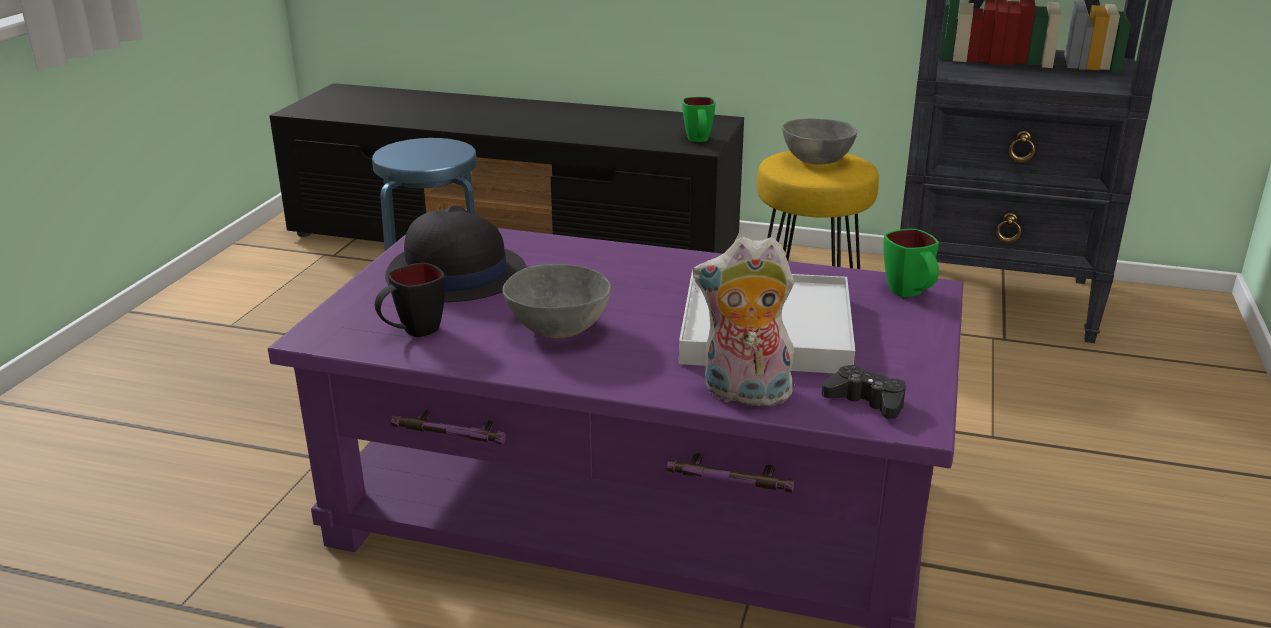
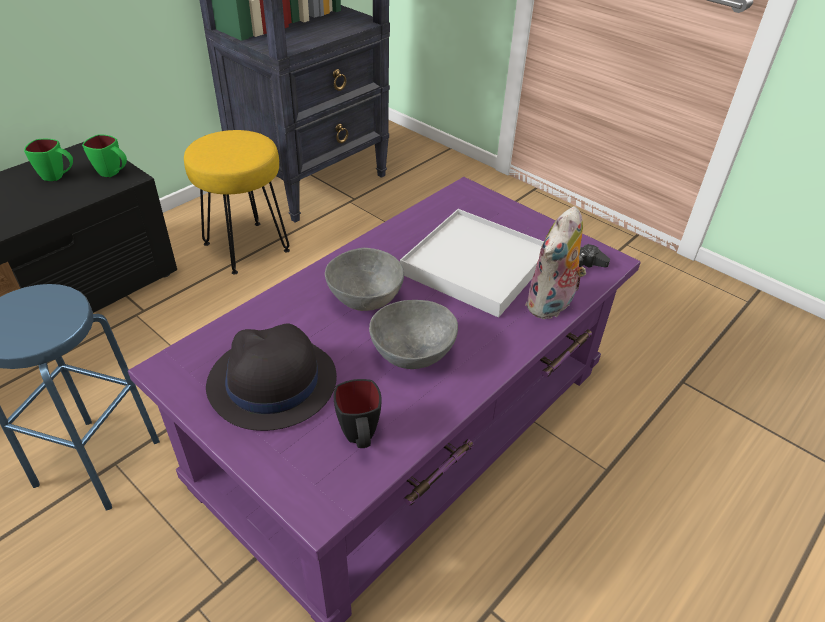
camera: 65 degrees left, 15 degrees up
(815, 161) = (224, 146): grey bowl -> grey bowl (364, 300)
(910, 294) = (468, 199): green mug -> green mug (58, 177)

